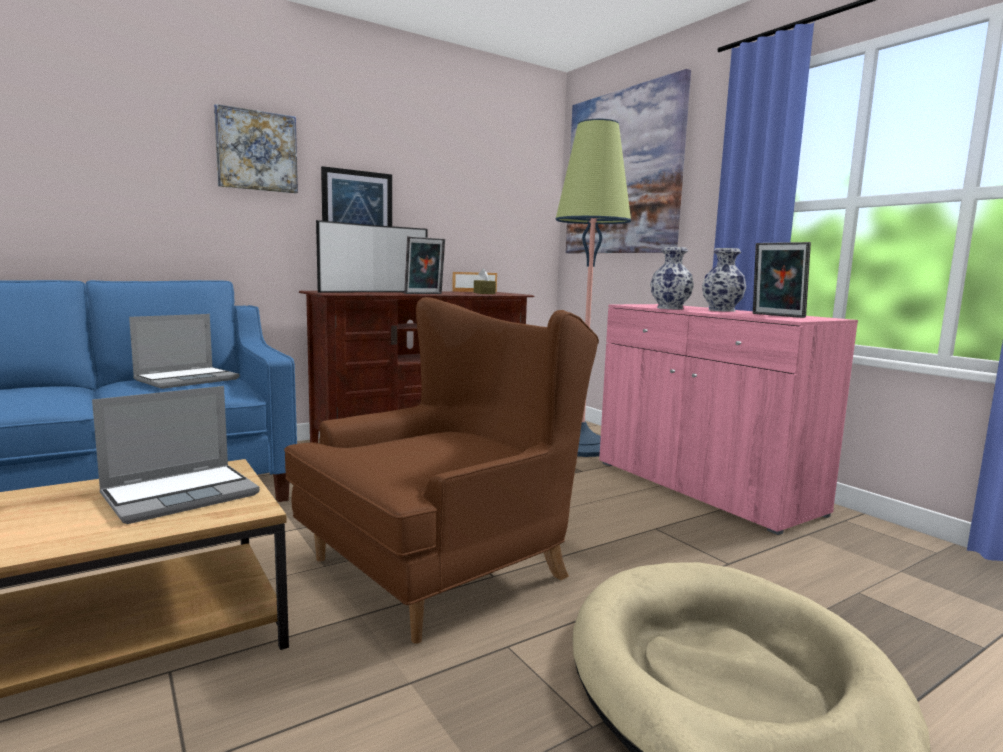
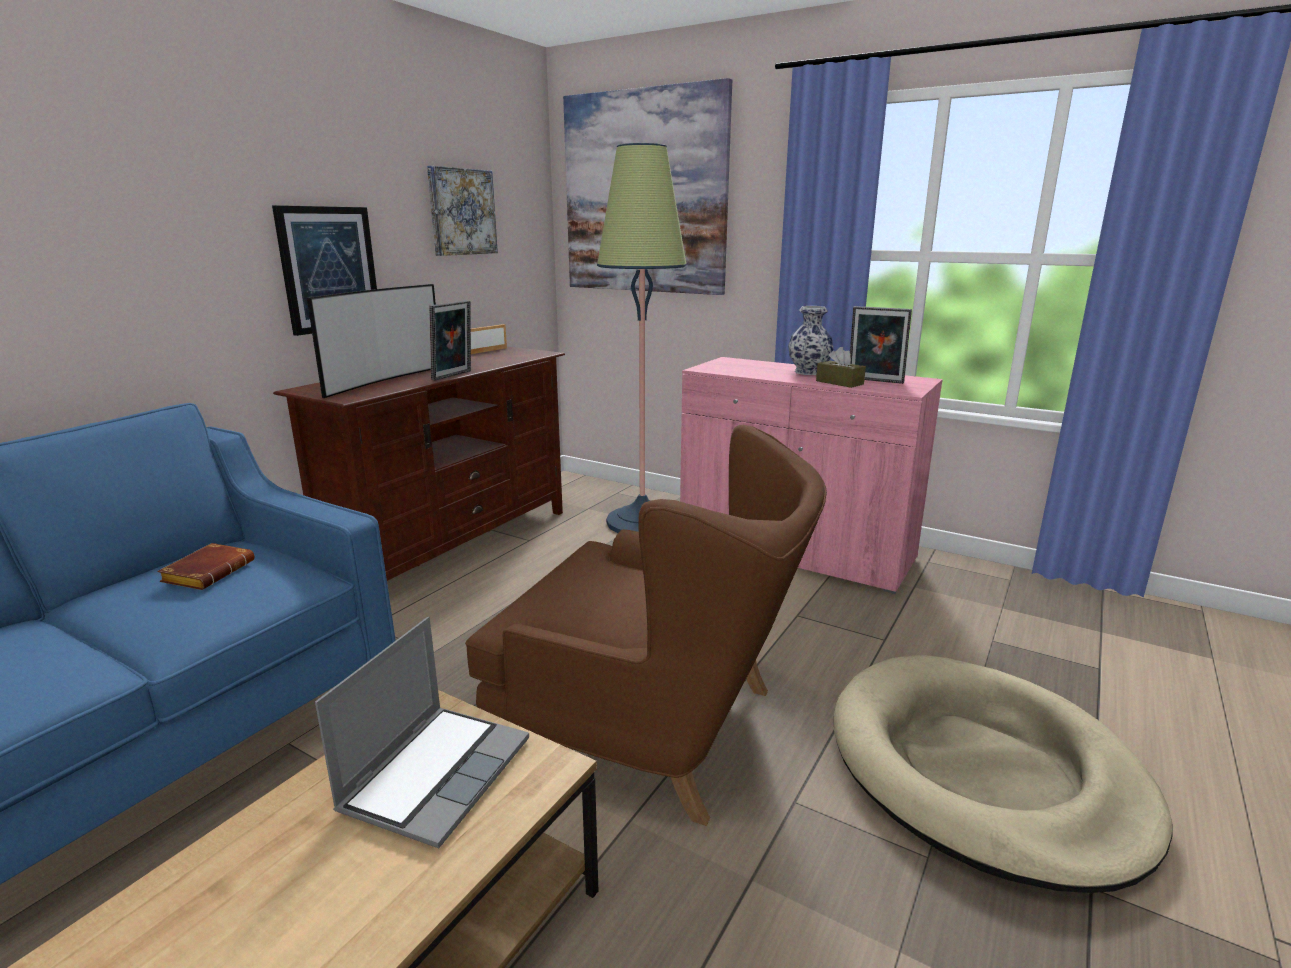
camera: 25 degrees left, 10 degrees up
(187, 379) = (209, 572): laptop -> brown book
(256, 151) = (176, 190): picture -> picture (461, 212)
(446, 565) = (654, 725): brown armchair -> brown armchair turned 90 degrees clockwise
(484, 293) = (508, 358): brown tissue box -> brown tissue box (839, 382)
(669, 308) = (758, 375): vase -> none

